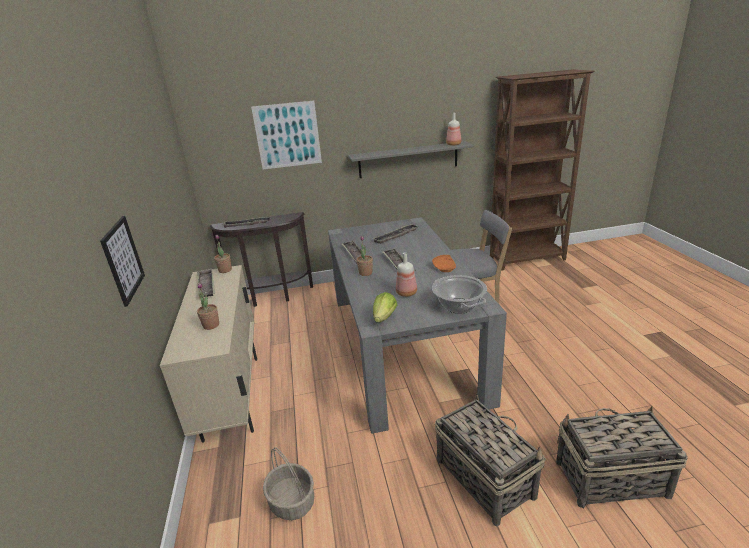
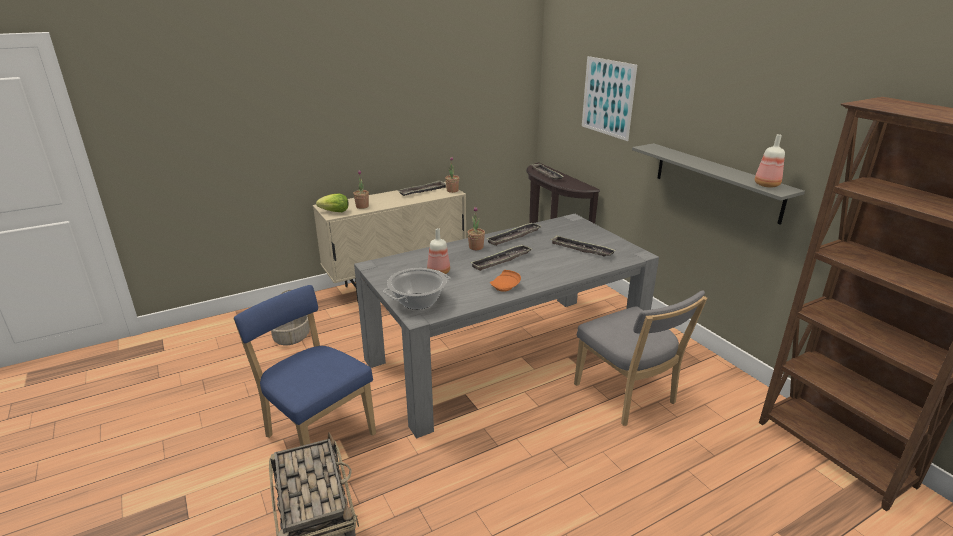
camera: 70 degrees right, 0 degrees up
(123, 260) = (313, 127): picture -> none
(384, 317) = (388, 268): lettuce -> lettuce (335, 212)
(483, 477) = (317, 433): basket -> blue chair

